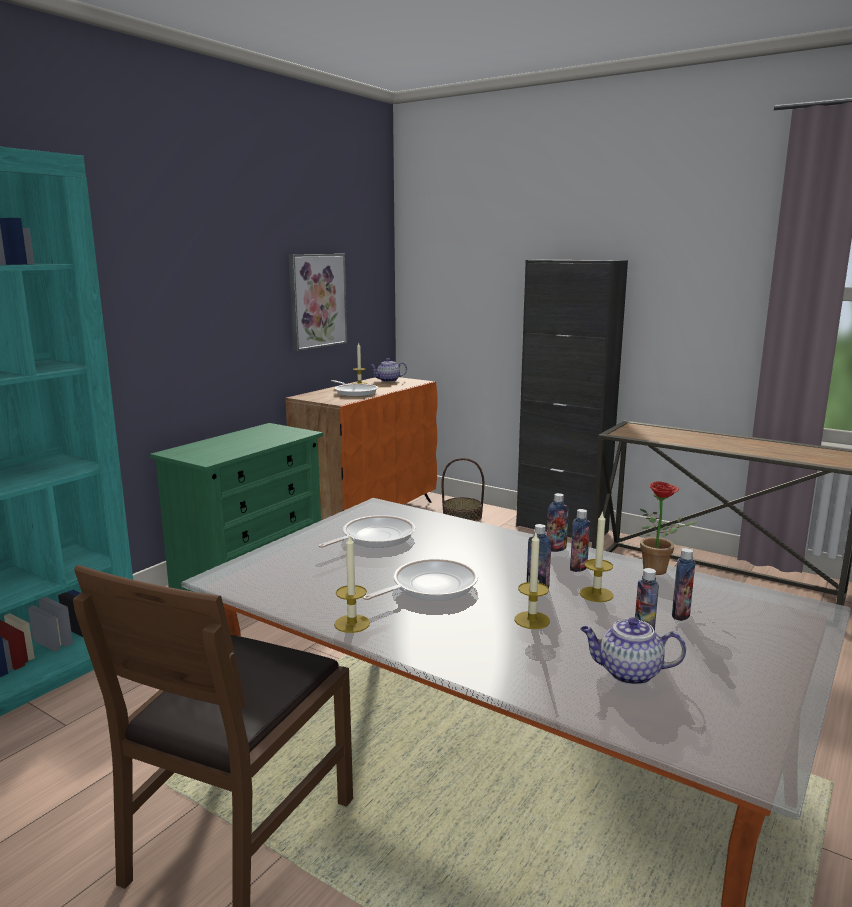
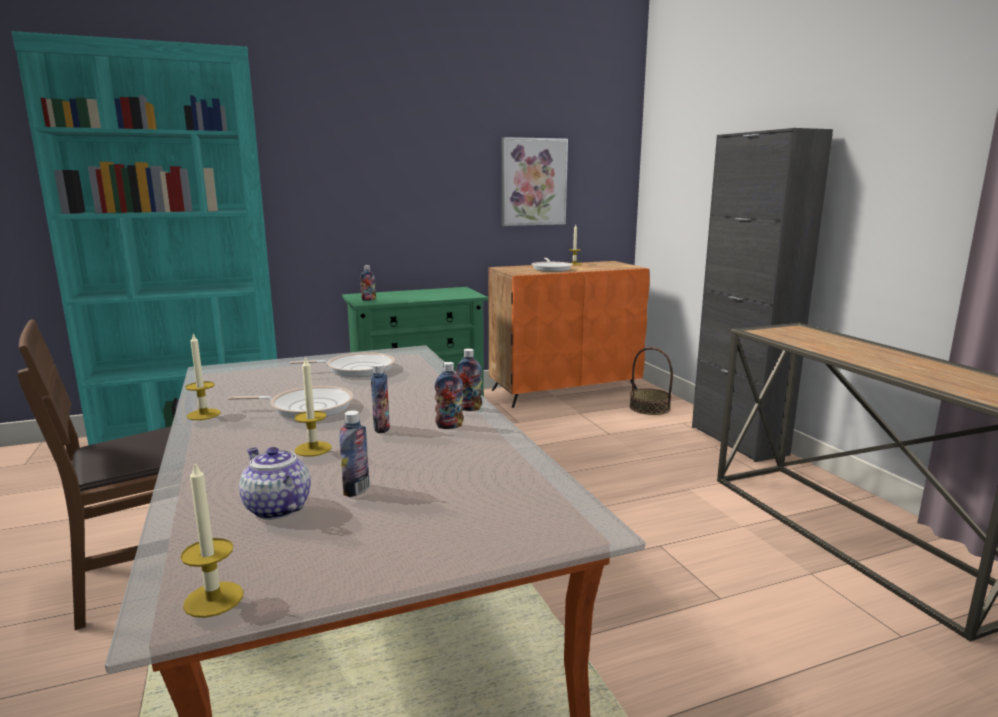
camera: 35 degrees right, 0 degrees up
(388, 380) = (605, 264): teapot -> none
(596, 594) = (410, 448): candle -> candle (213, 599)
(660, 571) = (516, 448): potted plant -> none
(680, 615) = (438, 485): bottle -> bottle (368, 300)

